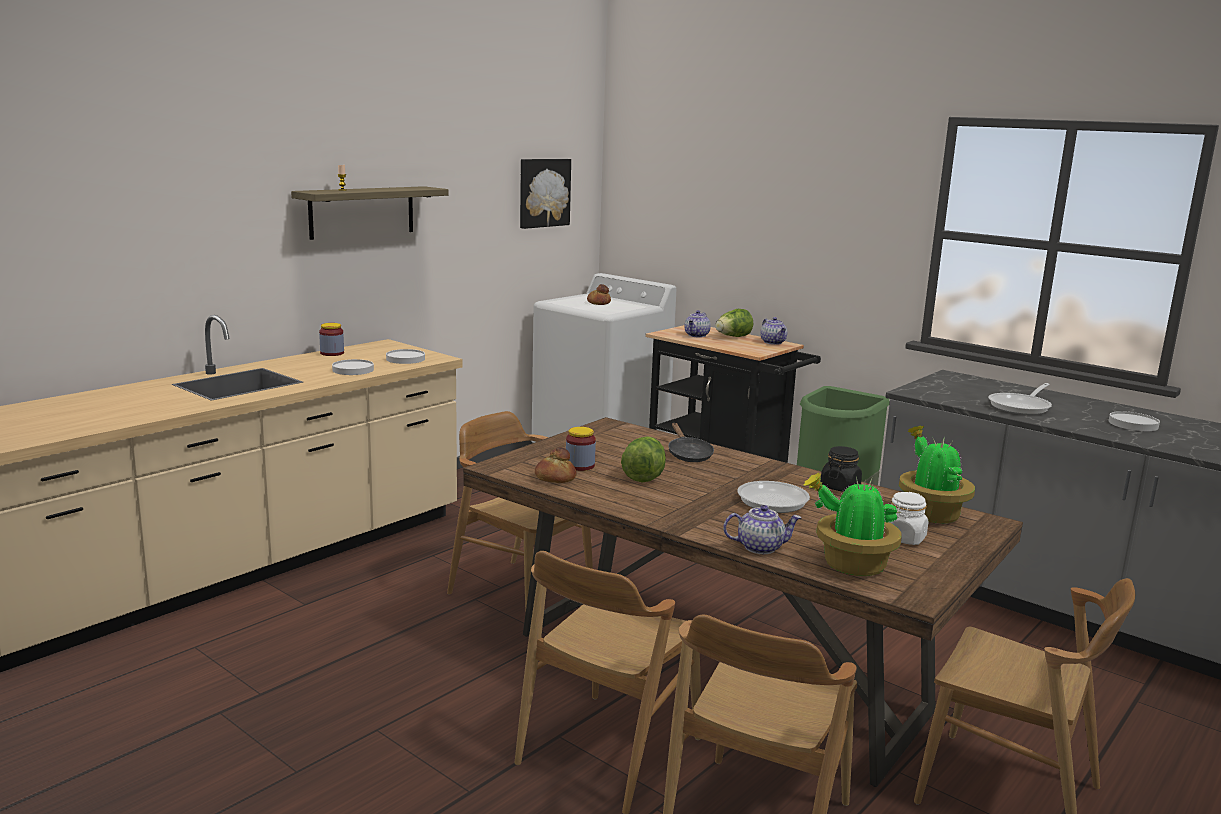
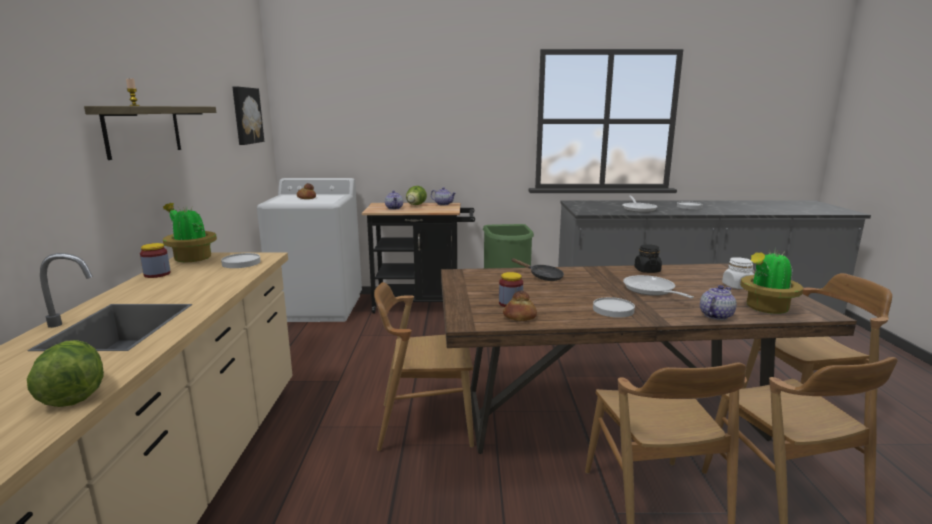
camera: 40 degrees left, 0 degrees up
(353, 370) = (215, 282): white plate -> white plate (613, 310)
(644, 476) = (558, 297): lettuce -> lettuce (74, 394)
(930, 514) = (710, 271): potted plant -> potted plant (192, 258)

